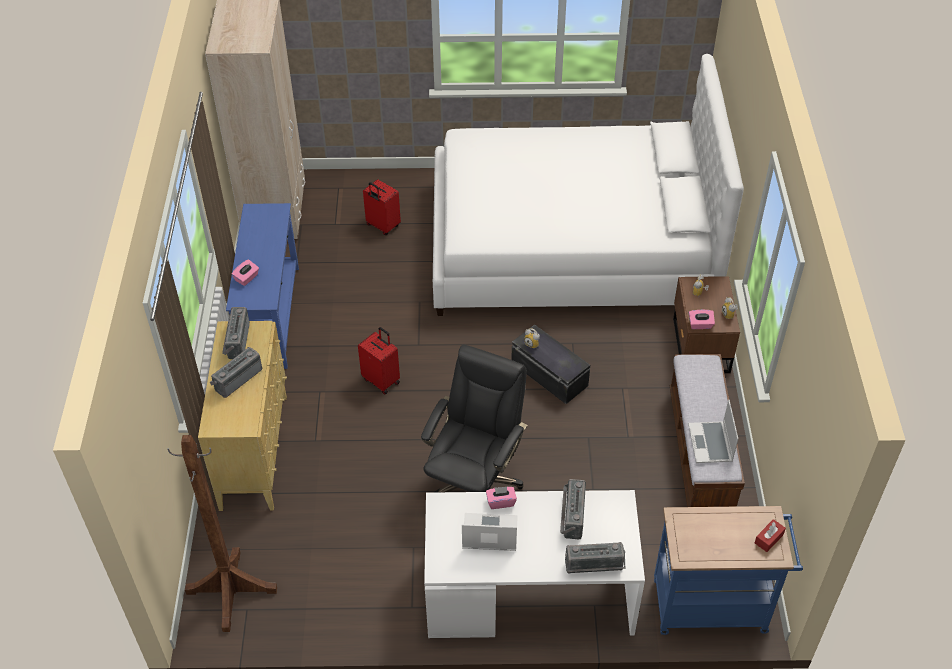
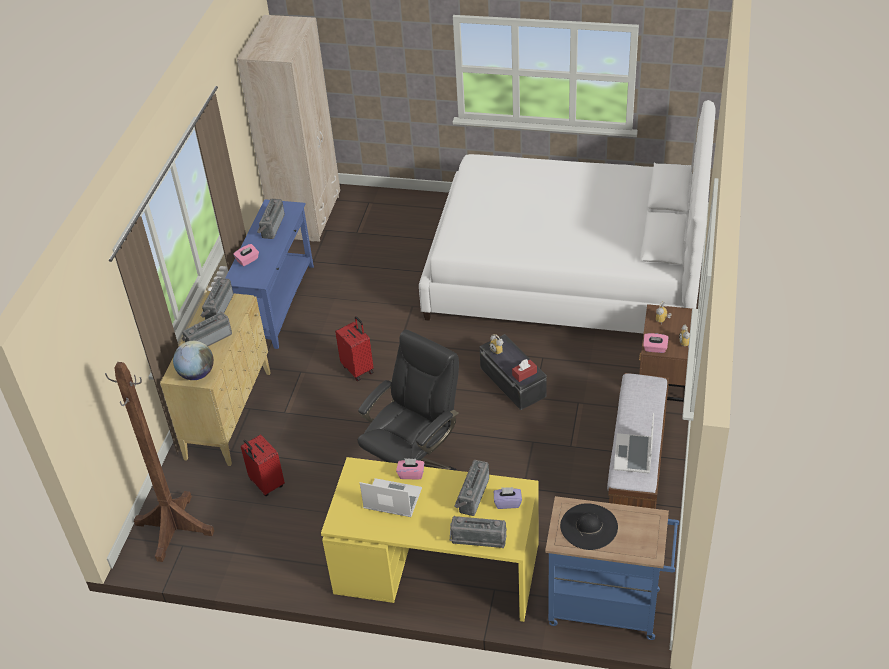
camera: 15 degrees right, 5 degrees down
(237, 421) = (197, 374): none -> globe
(261, 235) = (271, 226): none -> radio
(382, 226) = (398, 238): red suitcase -> red suitcase (266, 484)
(529, 593) = (437, 569): white desk -> yellow desk
(610, 519) = (507, 503): none -> purple tissue box
(707, 535) = (589, 526): none -> black hat
(769, 539) = (647, 537): red tissue box -> red tissue box (524, 374)

